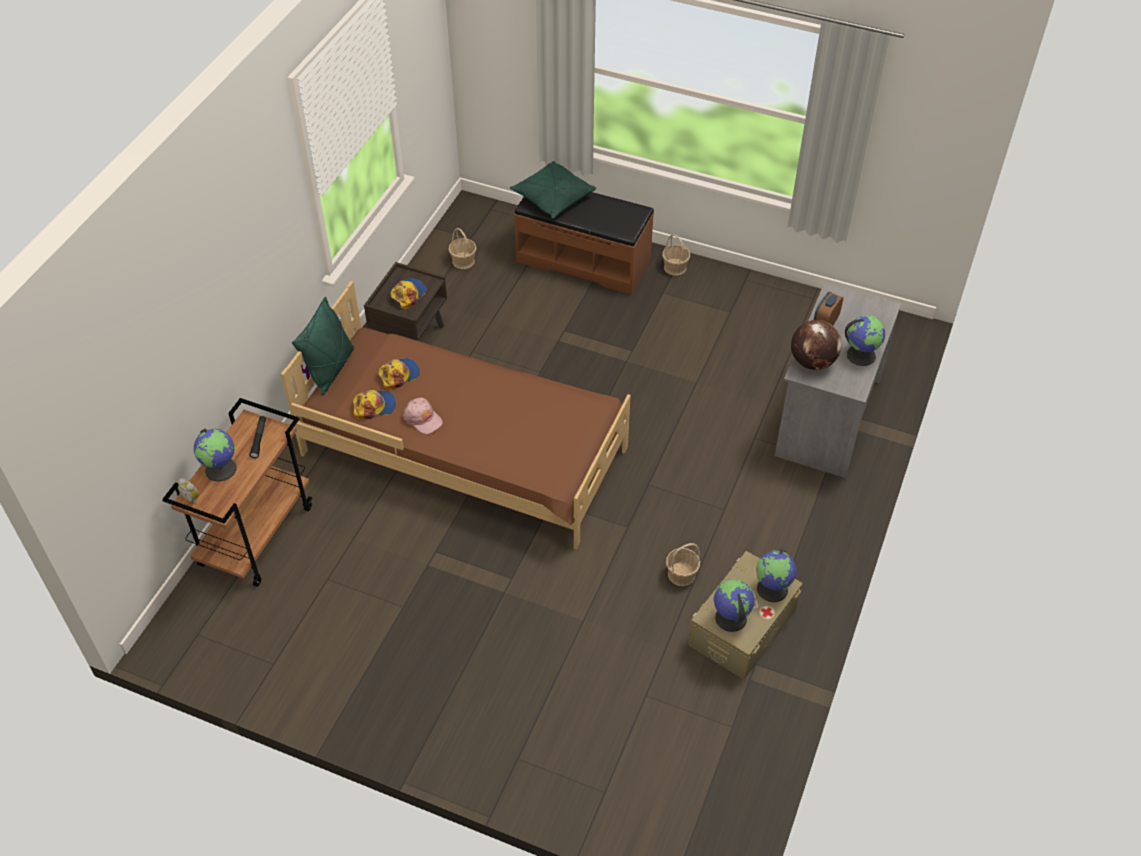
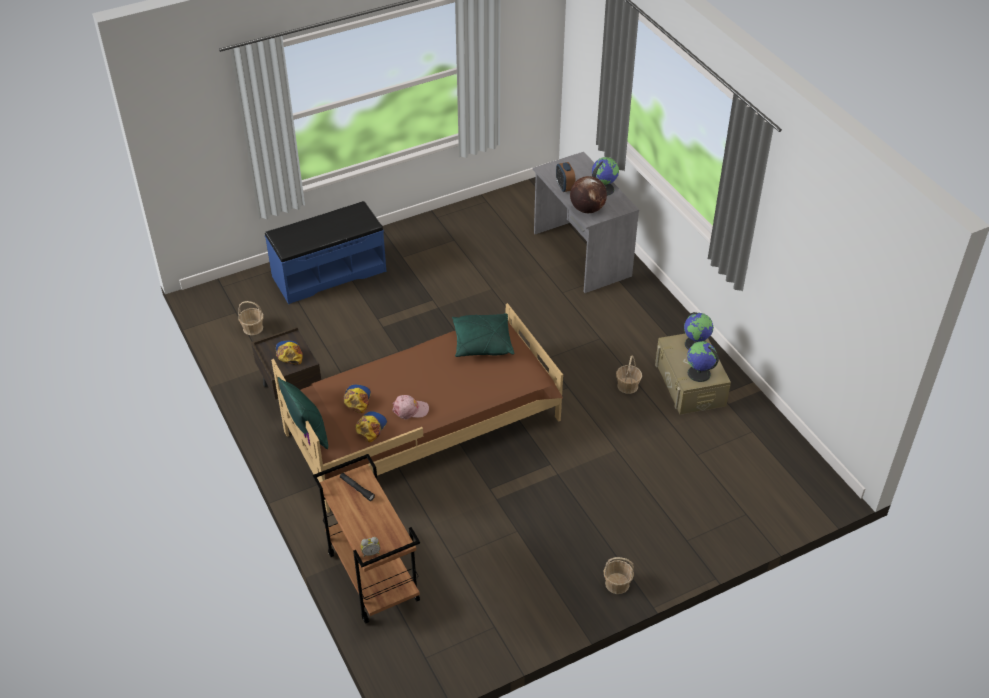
camera: 50 degrees left, 5 degrees down
(221, 469) = (361, 523): globe -> none
(553, 198) = (295, 236): green pillow -> green pillow (482, 343)
(584, 260) = (329, 273): brown bench -> blue bench
(675, 267) = (388, 239): basket -> basket (617, 583)

